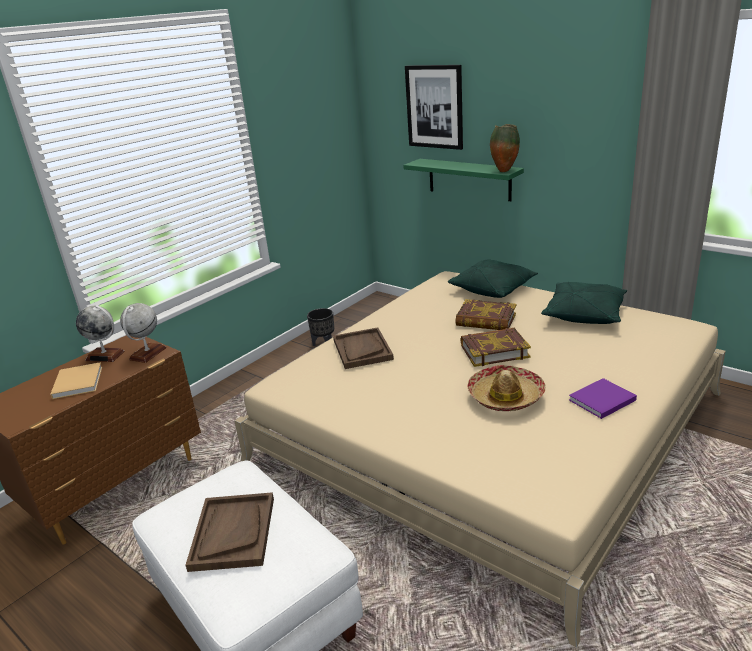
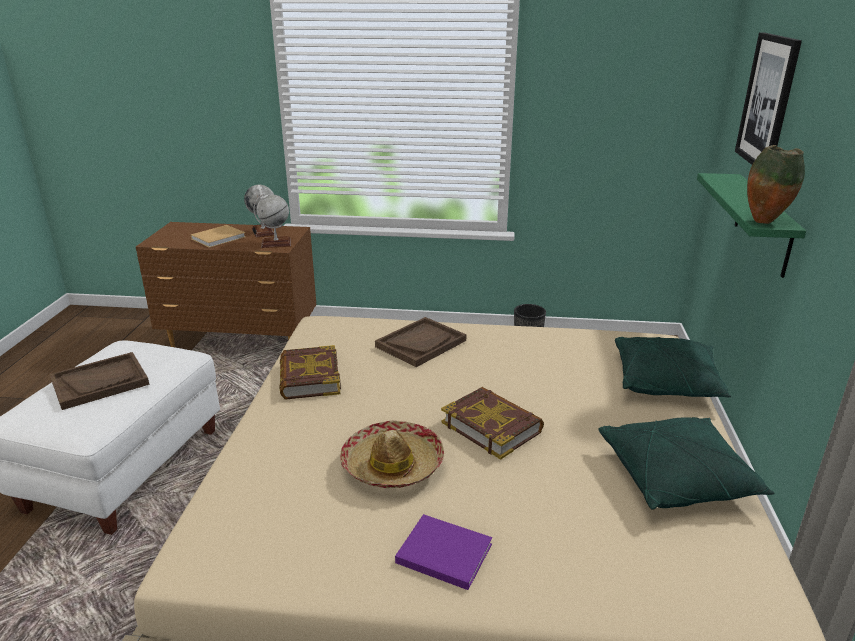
camera: 55 degrees right, 0 degrees up
(486, 320) = (567, 400): book -> book (309, 378)

